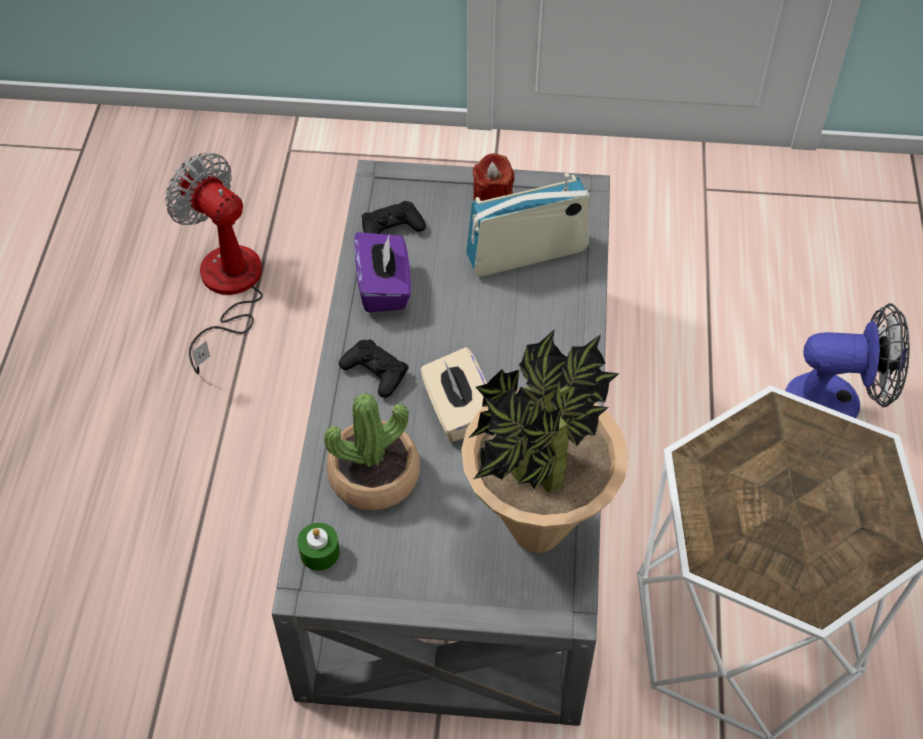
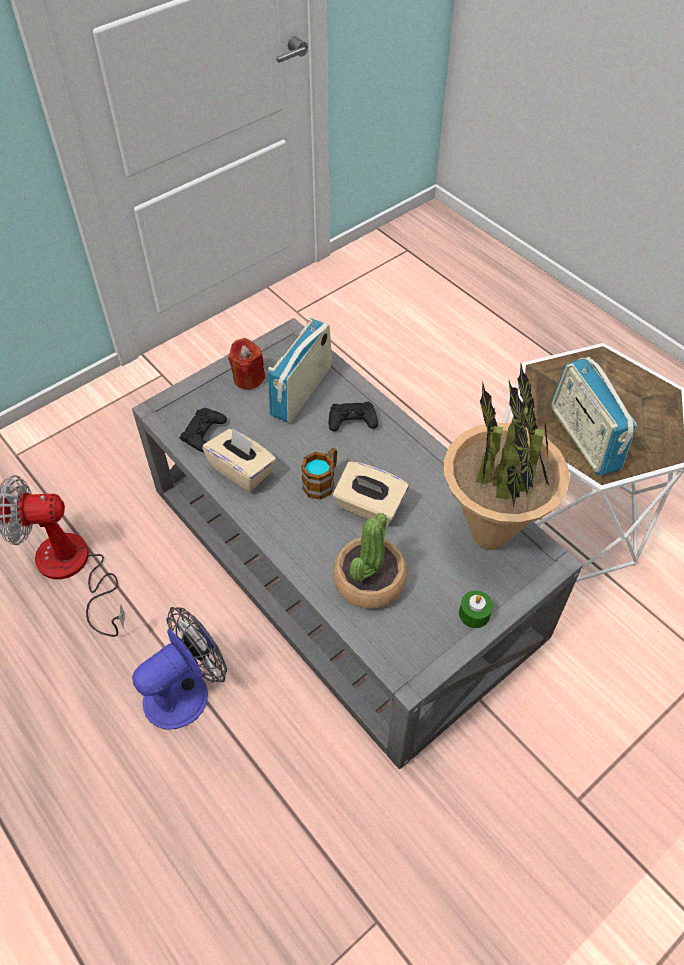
camera: 45 degrees left, 0 degrees up
(319, 553) = (393, 650): green candle -> green candle (474, 614)
(375, 372) = (296, 522): black game controller -> black game controller (352, 420)
(384, 287) = (242, 470): purple tissue box -> beige tissue box
(443, 354) = (322, 481): none -> mug
(733, 512) = (583, 438): none -> radio
(836, 402) = (479, 375): fan -> fan (186, 690)

